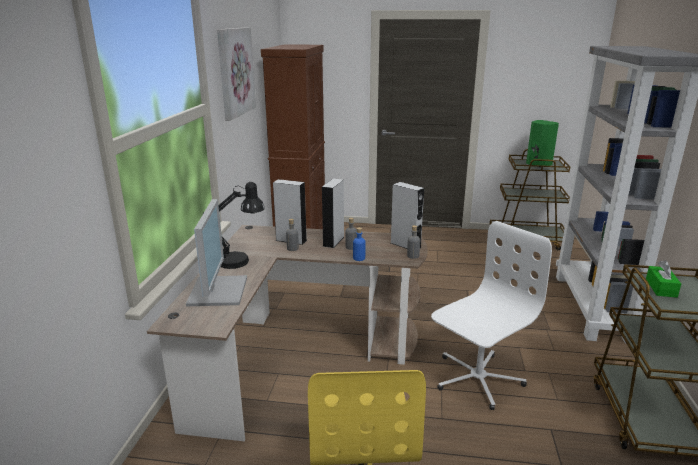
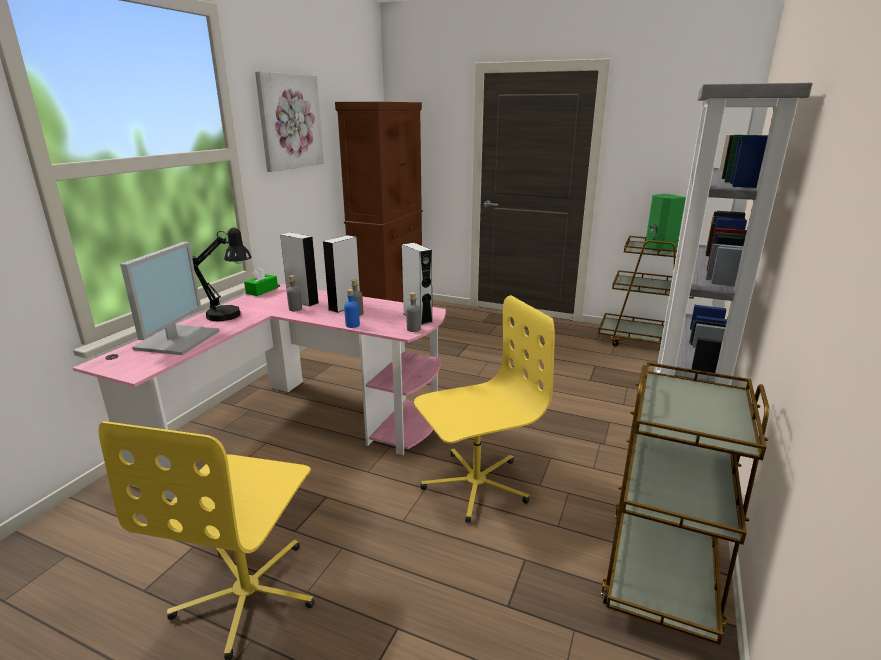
camera: 15 degrees right, 0 degrees up
(296, 354) = (298, 426): brown desk -> pink desk
(477, 378) = (475, 484): white office chair -> yellow office chair
(661, 288) = (679, 397): green tissue box -> green tissue box (262, 291)

